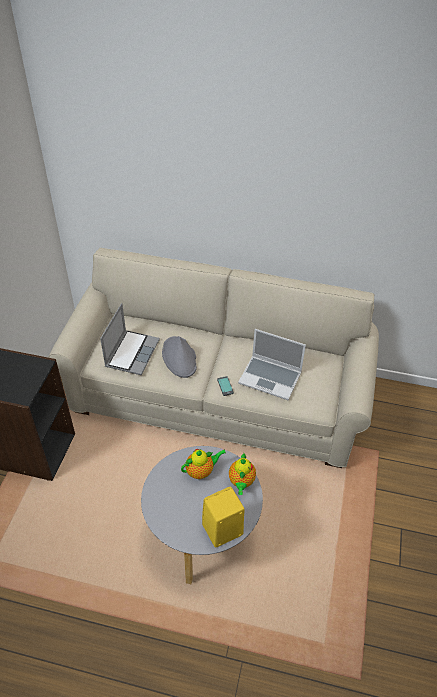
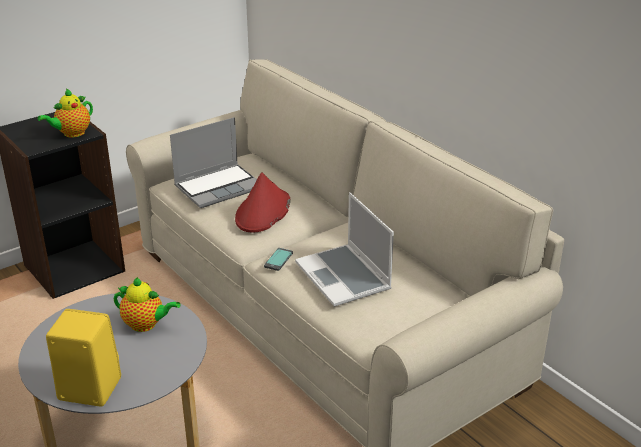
camera: 40 degrees right, 15 degrees down
(179, 357) = (263, 212): grey hat -> red hat
(241, 482) = (173, 359): teapot -> teapot (72, 133)

